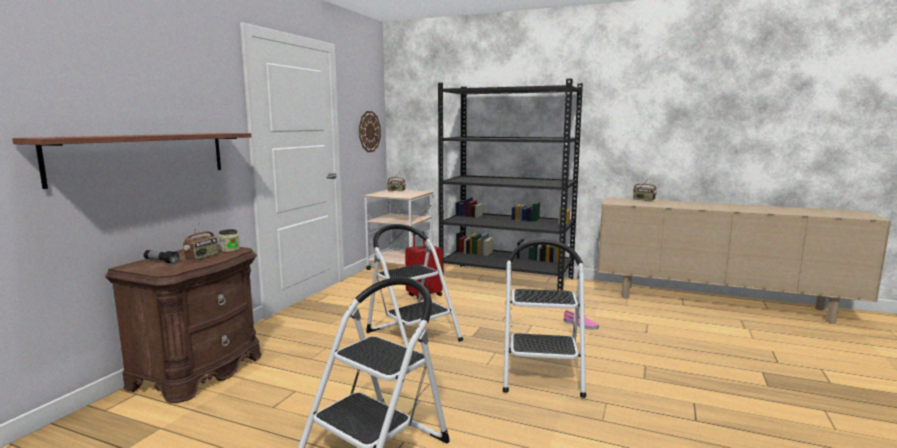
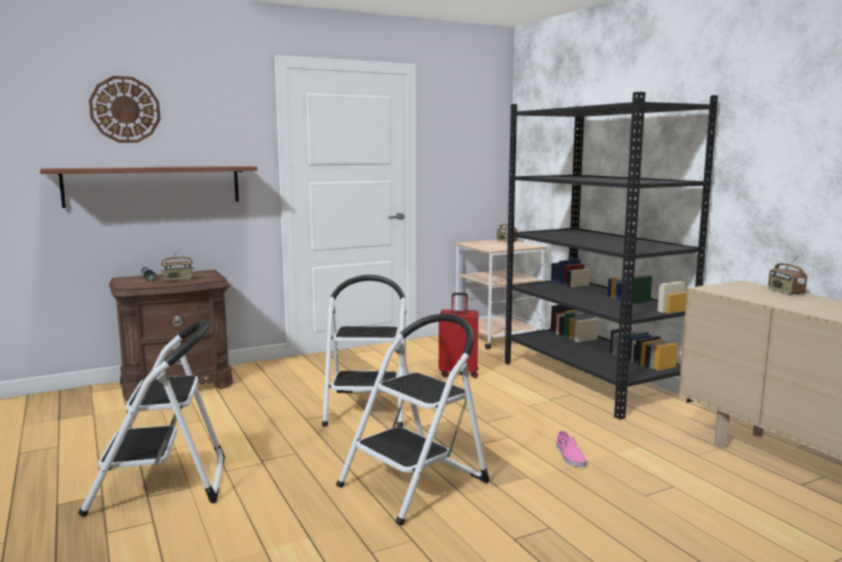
camera: 40 degrees right, 0 degrees up
(230, 250) = (209, 277): jar -> none
(369, 131) = (475, 165): wall clock -> wall clock (125, 109)

